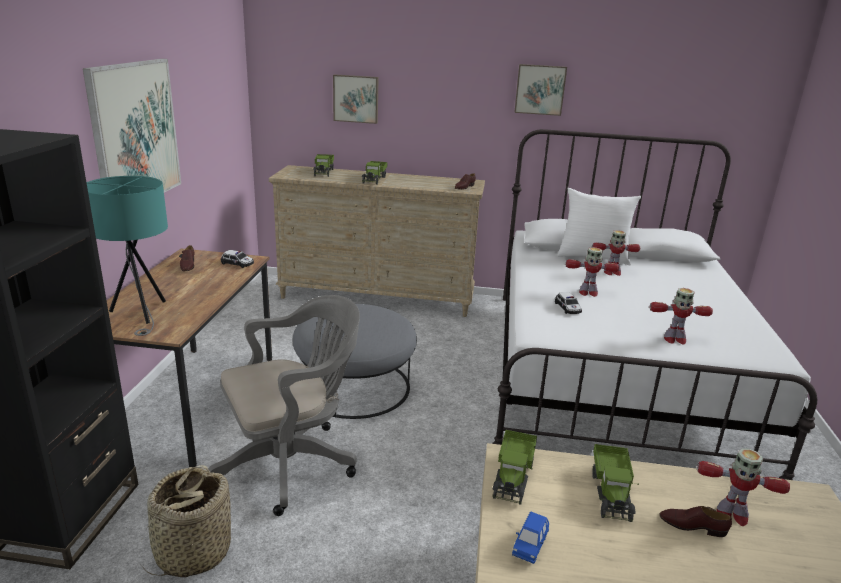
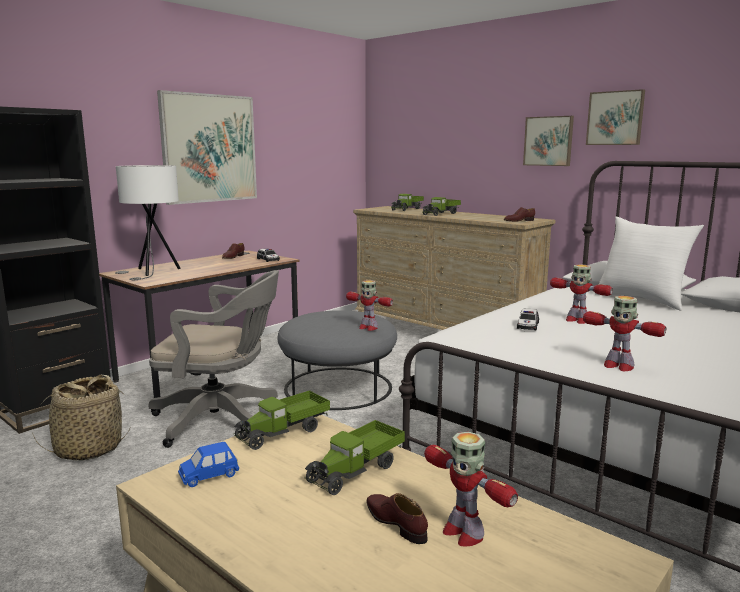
camera: 35 degrees right, 10 degrees down
(141, 314) = (154, 272): turquoise table lamp -> white table lamp
(356, 98) = (443, 142): picture -> picture (548, 141)
(612, 272) = (642, 312): toy robot -> toy robot (368, 327)

